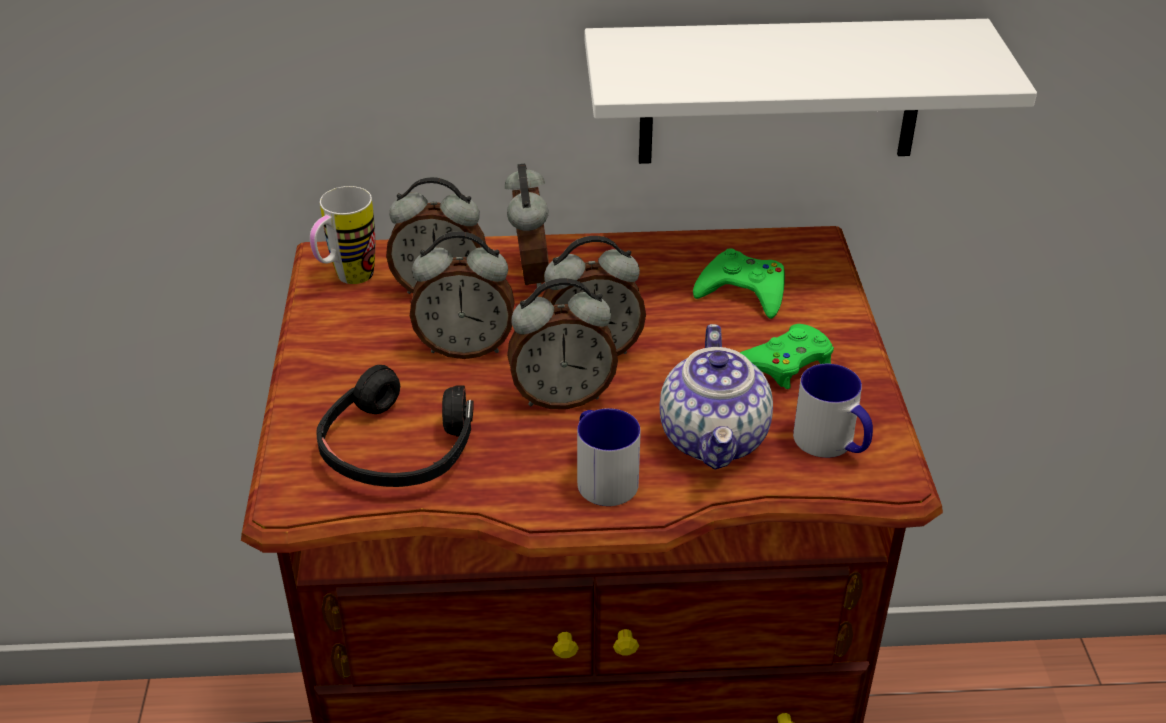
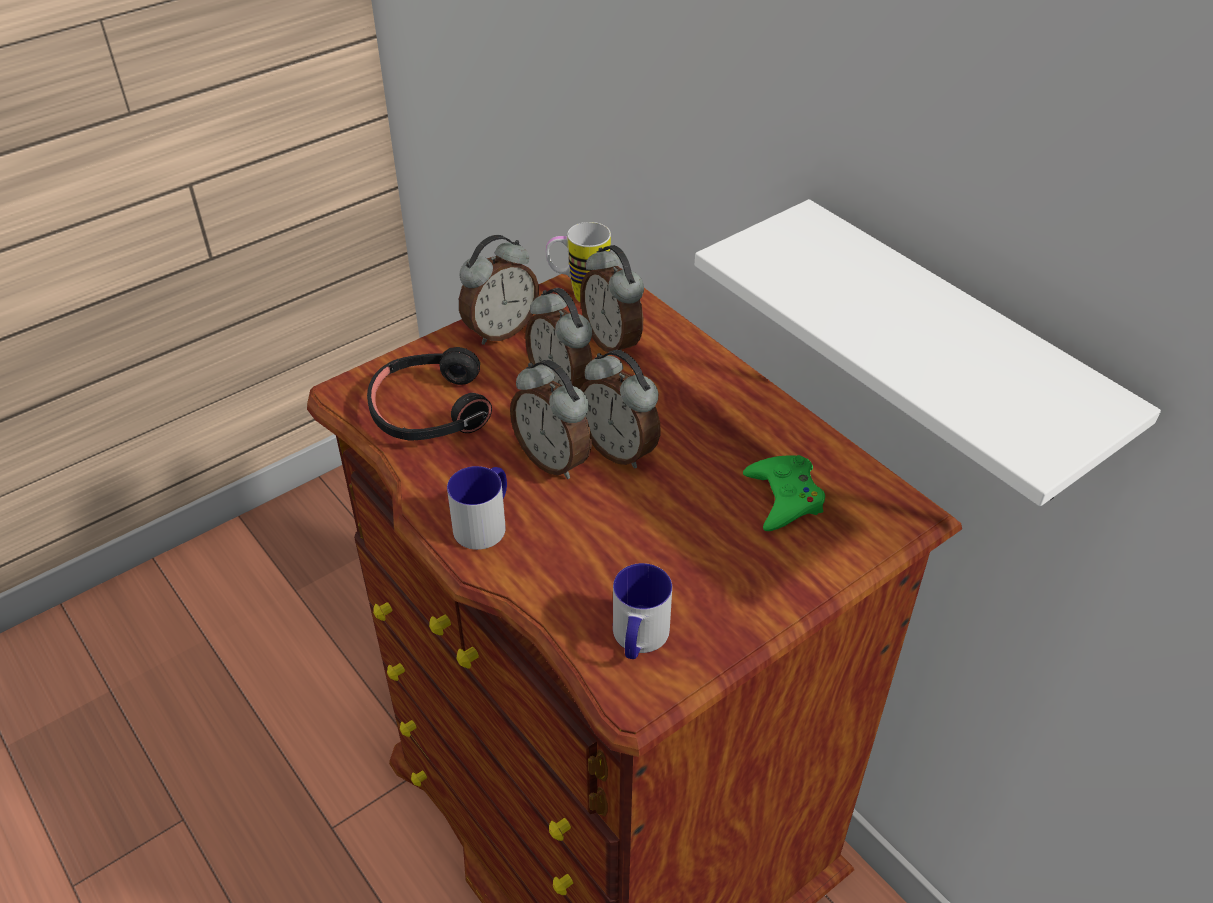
camera: 55 degrees right, 5 degrees up
(529, 276) = (676, 374): alarm clock -> alarm clock (500, 330)
(715, 439) = (581, 565): teapot -> none
(785, 362) = (715, 565): green game controller -> none

